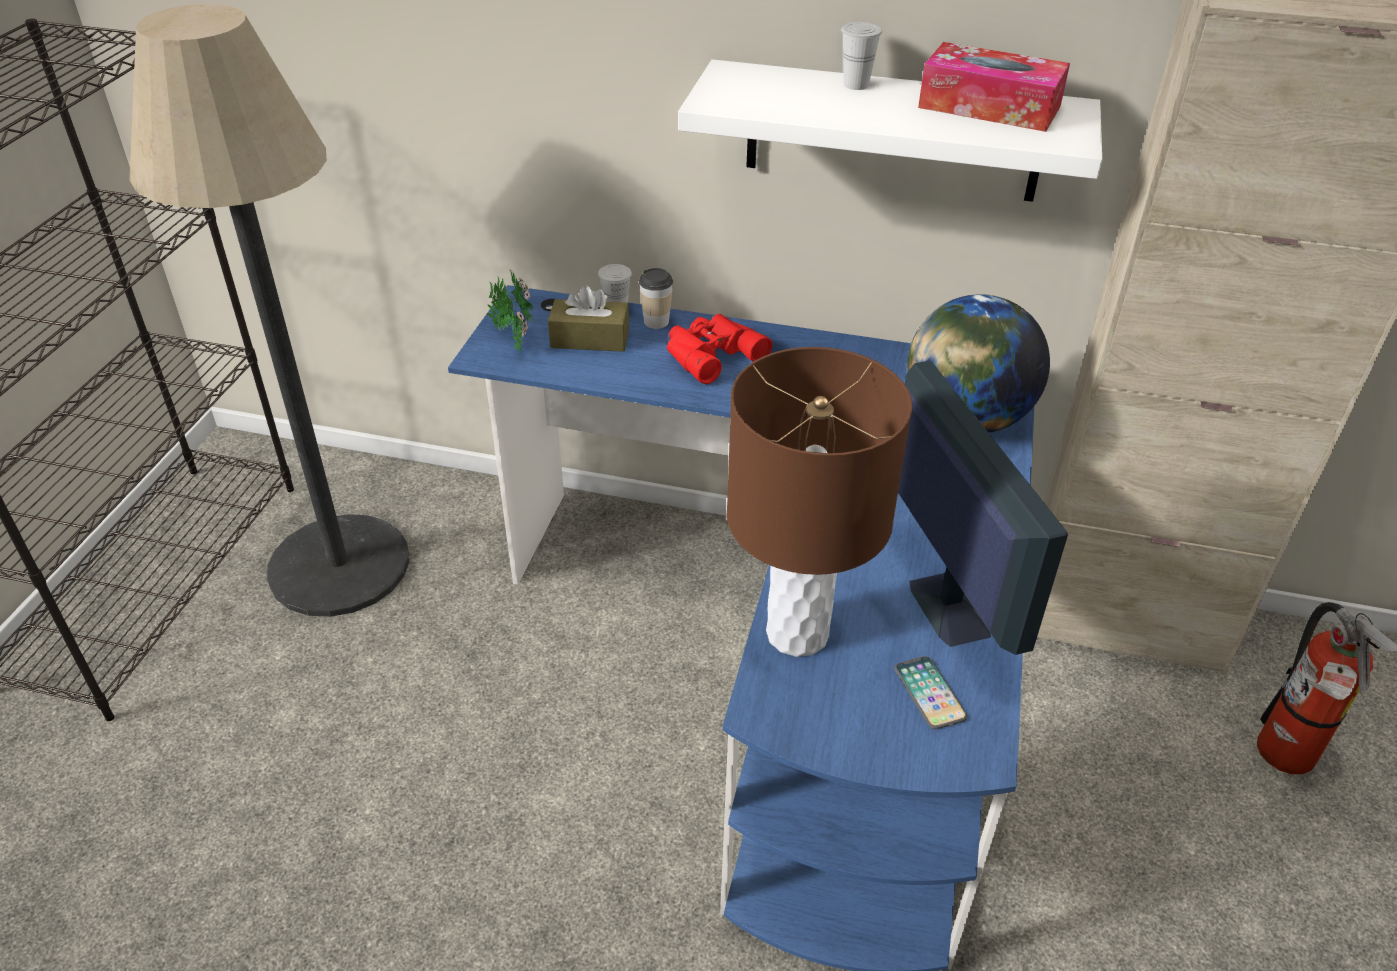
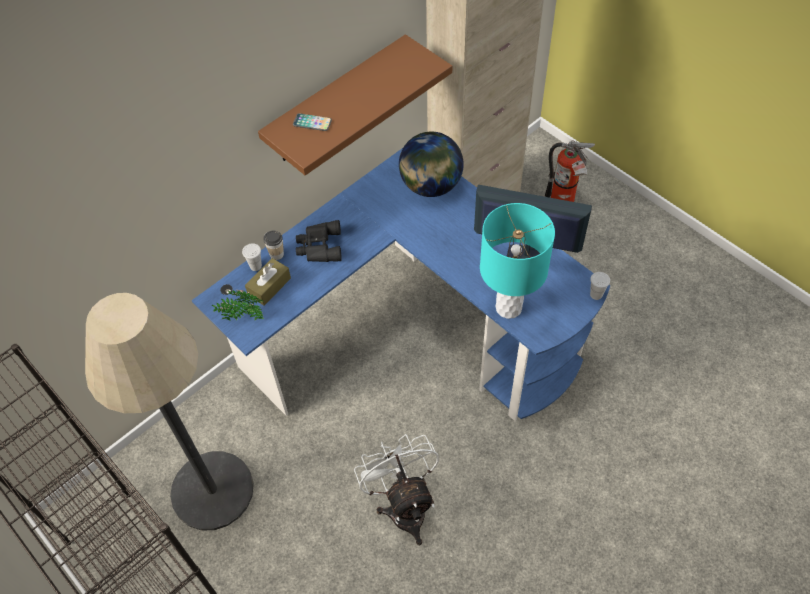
camera: 55 degrees left, 15 degrees up
(435, 818) = (404, 506): none -> white fan
(710, 353) = (318, 246): red binoculars -> black binoculars
(797, 634) = (509, 308): brown table lamp -> turquoise table lamp
(856, 85) = (329, 98): white cup -> white cup (596, 295)
(893, 132) = (337, 101): white shelf -> brown shelf
(929, 693) = (560, 285): phone -> phone (312, 123)
(989, 107) = (385, 69): tissue box -> none

